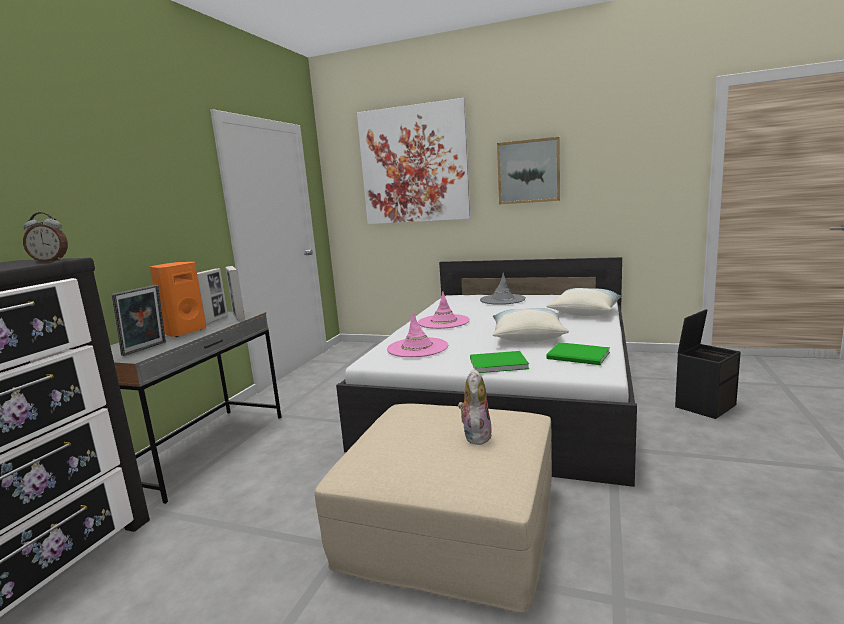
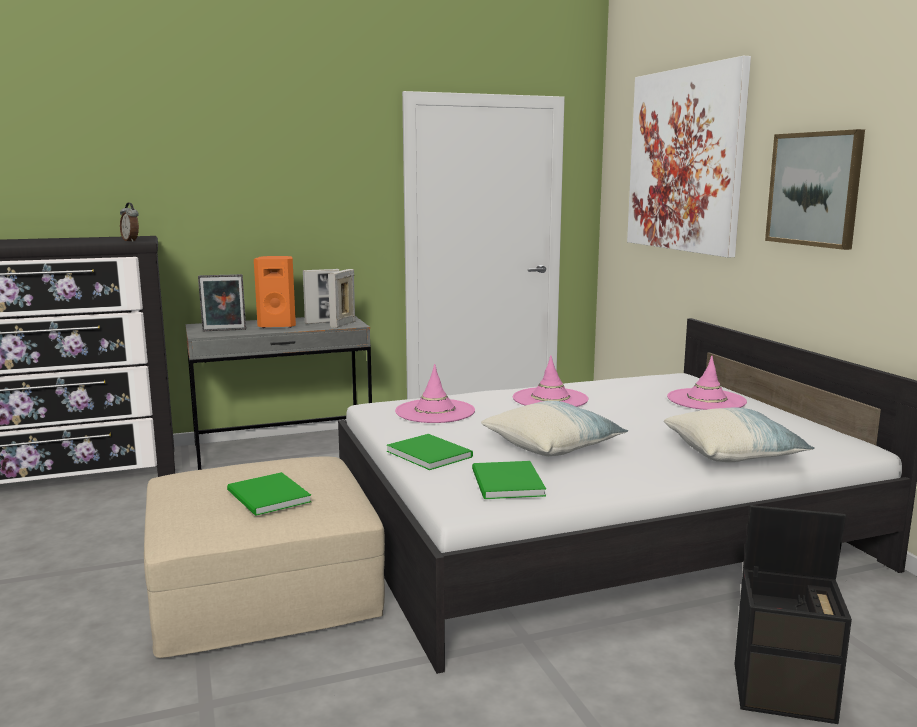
camera: 50 degrees right, 0 degrees up
(475, 435) = (267, 497): plush toy -> green book
(502, 299) = (706, 400): grey hat -> pink hat

